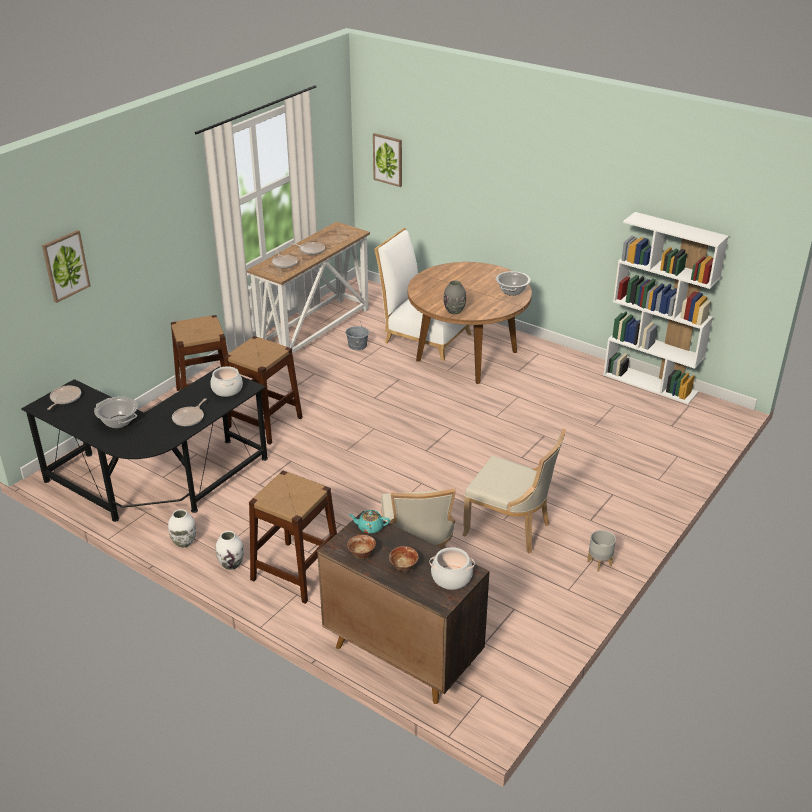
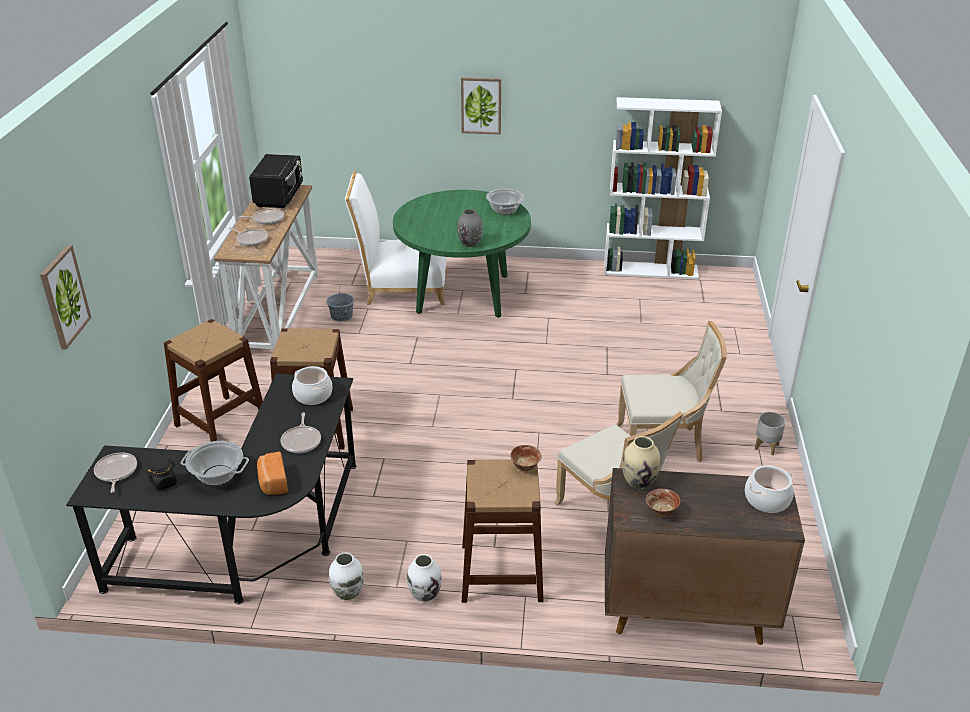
camera: 30 degrees left, 0 degrees up
(84, 415) = (164, 483): none -> black jar
(145, 438) = (272, 482): none -> bread
(337, 235) = (280, 196): none -> black microwave
(370, 528) = (639, 482): turquoise teapot -> beige vase
(388, 159) = (303, 100): picture -> picture (481, 105)
(404, 567) = (714, 508): bowl -> bowl (525, 467)
(466, 356) = (463, 294): brown dining table -> green dining table

